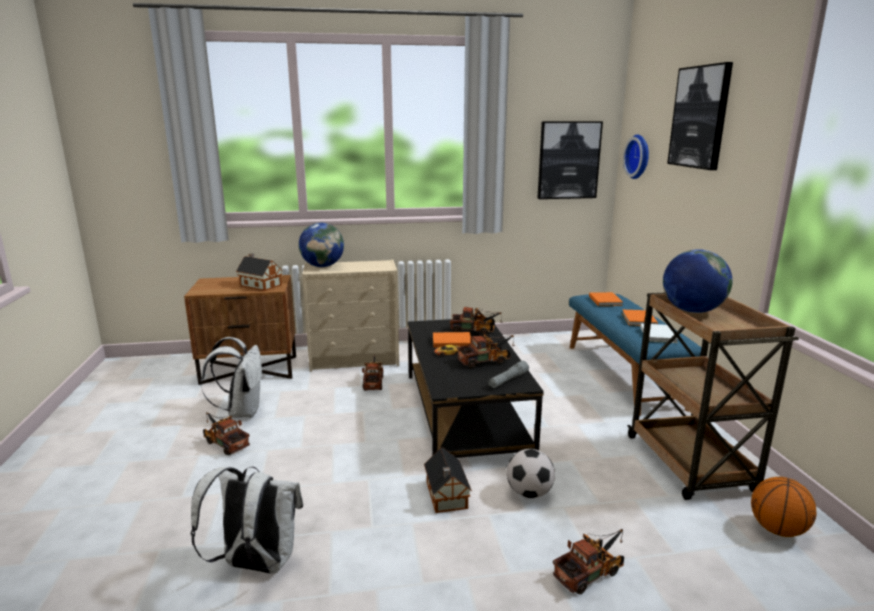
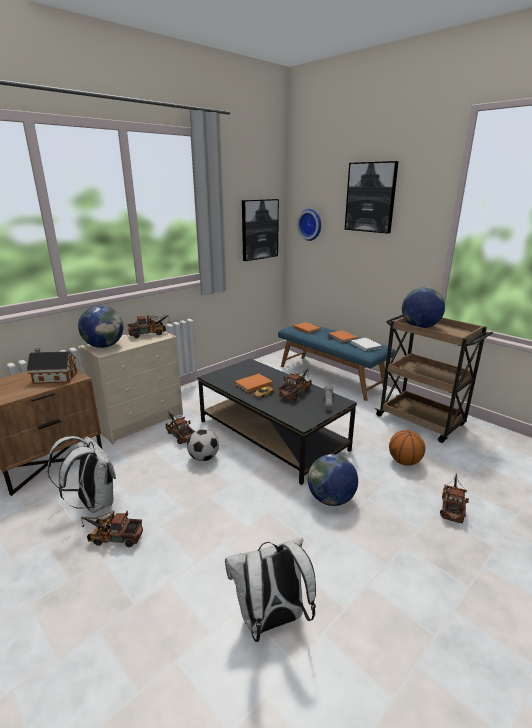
camera: 35 degrees left, 5 degrees up
(446, 497) = (331, 499): toy house -> globe
(475, 331) = (257, 371): toy truck -> toy truck (150, 334)
(529, 493) = (371, 474): football -> football (203, 458)
(777, 530) = (490, 441): basketball -> basketball (404, 462)

